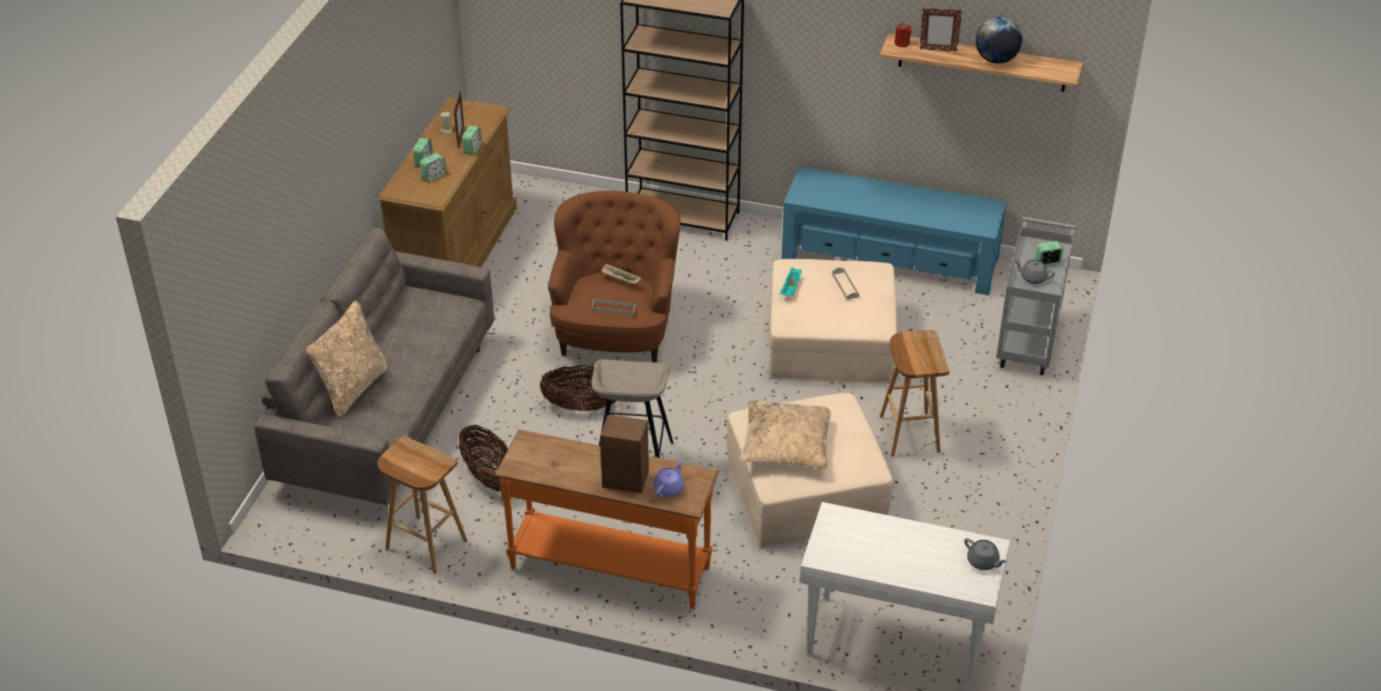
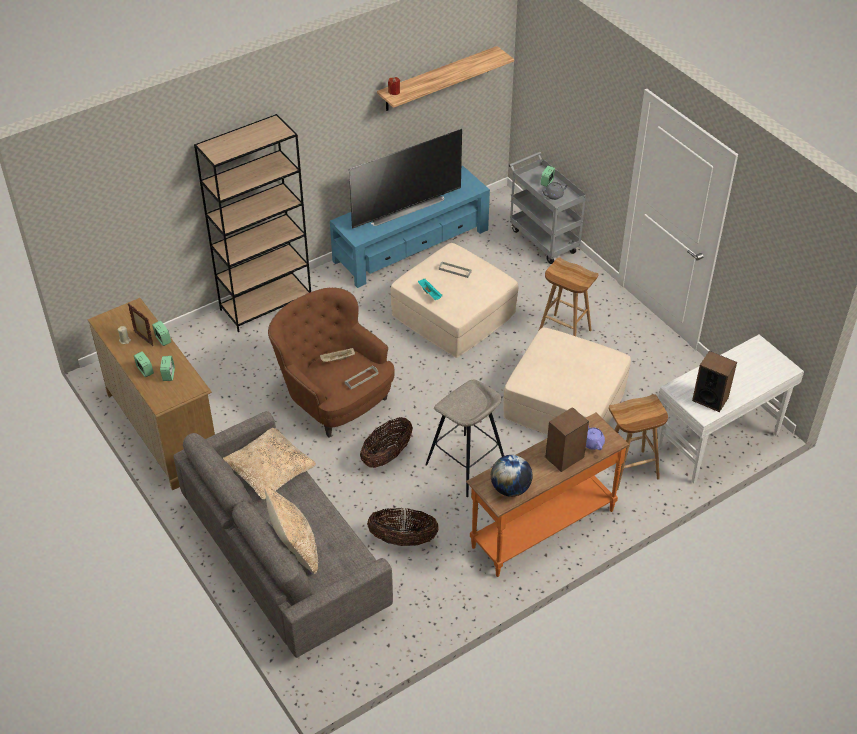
camera: 50 degrees left, 5 degrees up
(425, 545) = (432, 608): brown stool -> brown stool (629, 470)
(786, 444) = (562, 378): beige pillow -> beige pillow (269, 469)
(850, 550) = (710, 399): none -> speaker
(885, 200) = (404, 207): none -> television
(938, 50) = (419, 84): picture frame -> none
(983, 562) = (767, 354): grey teapot -> none
(996, 60) = (456, 71): globe -> globe (510, 488)

